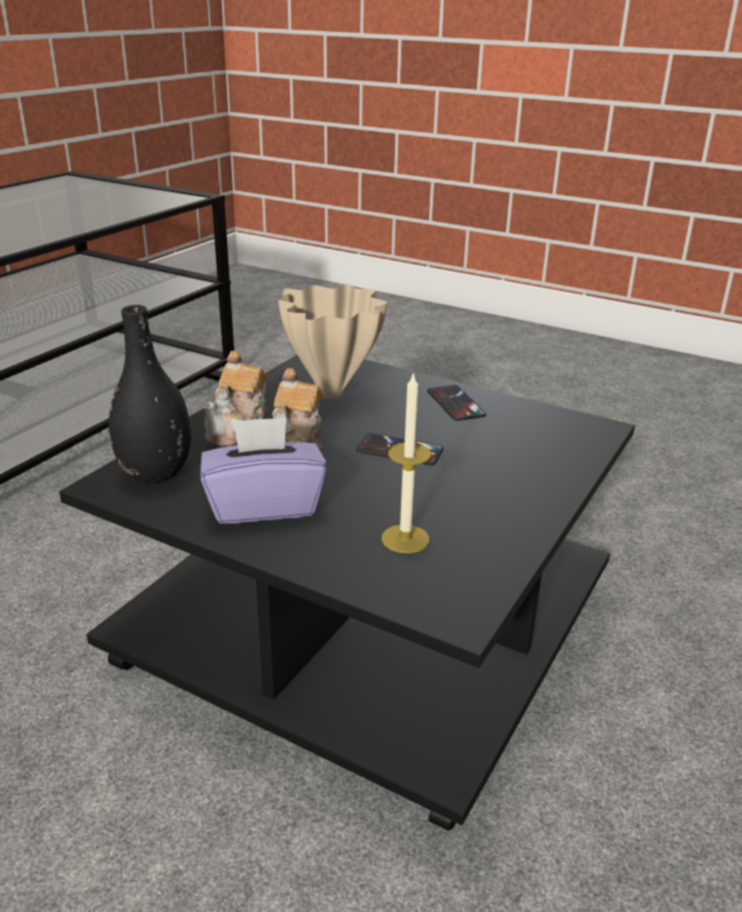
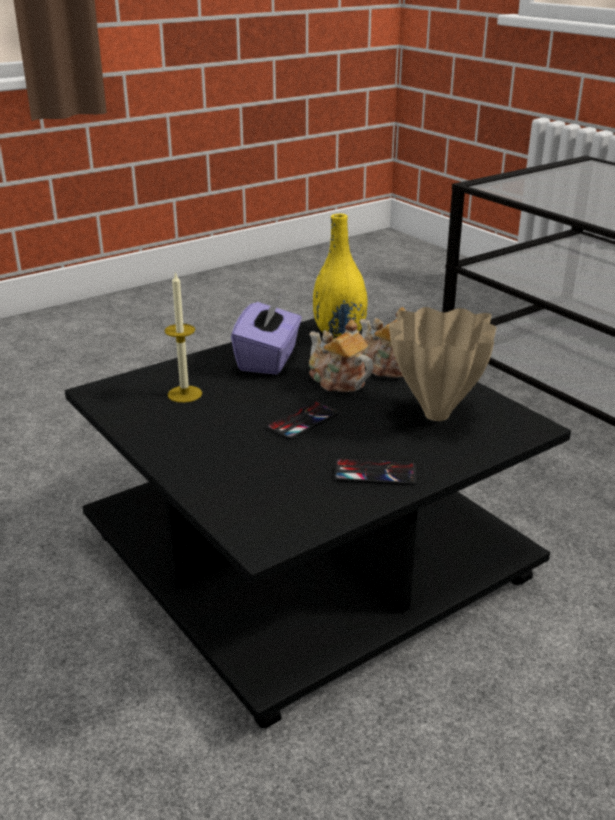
camera: 115 degrees right, 0 degrees up
(155, 473) = (339, 334): black vase -> yellow vase

